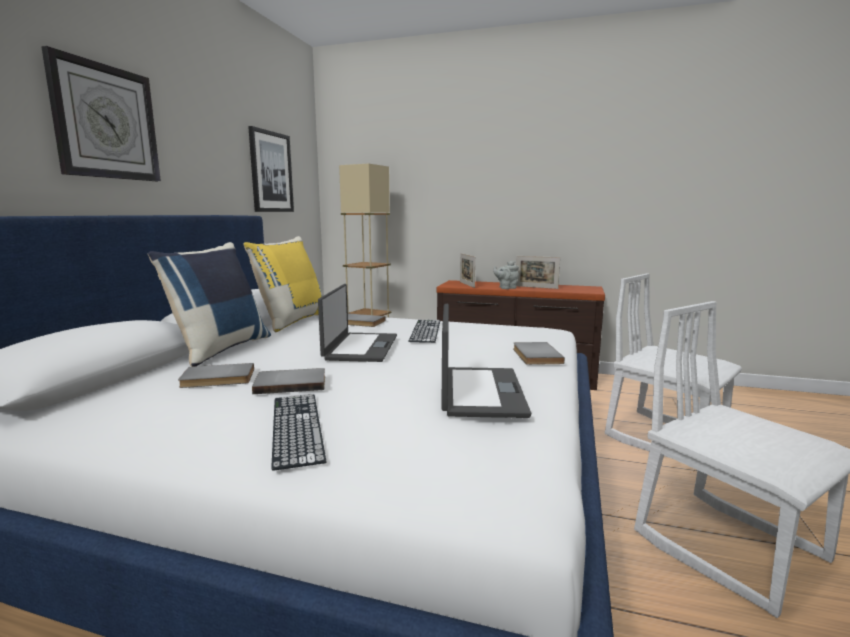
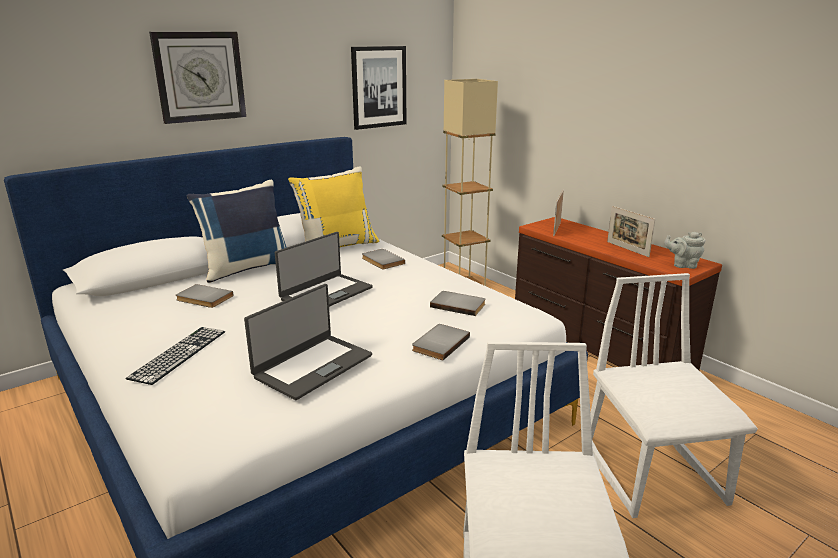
camera: 35 degrees right, 10 degrees up
(291, 383) = (229, 316): grey book -> grey book (458, 305)
(425, 330) = (410, 286): keyboard -> none
(506, 288) = (588, 243): grey teapot -> grey teapot (682, 265)

